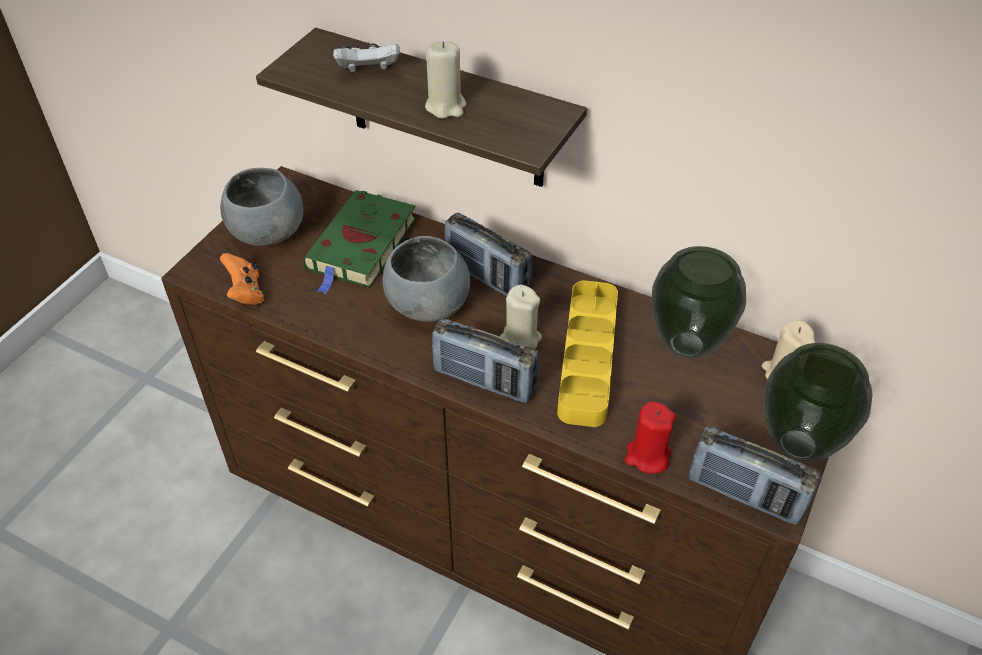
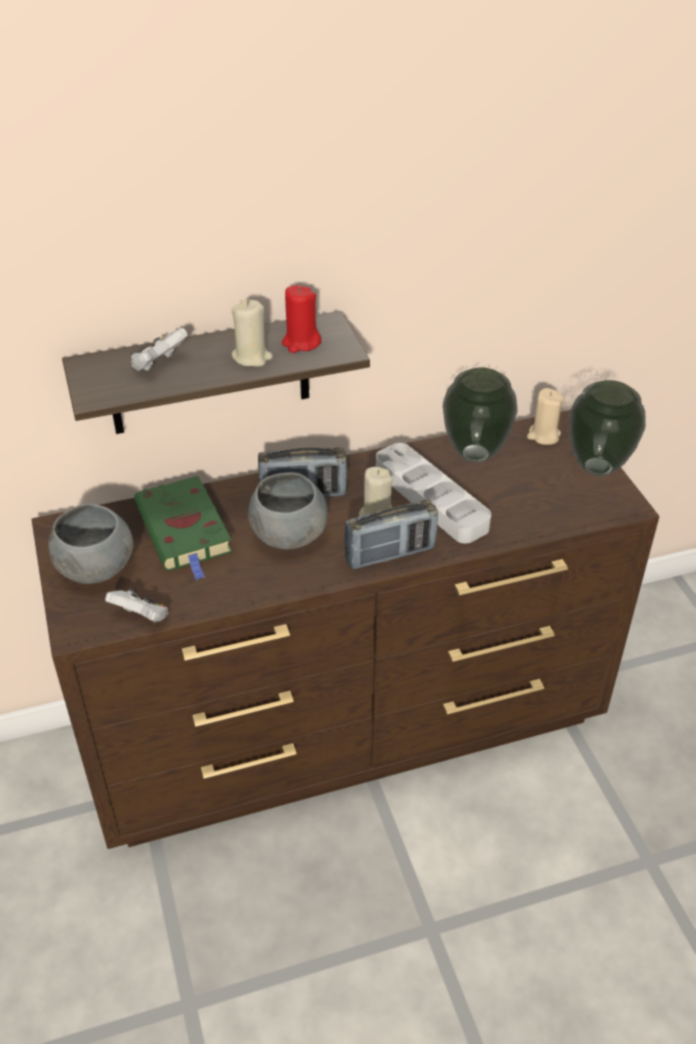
camera: 45 degrees left, 5 degrees down
(246, 292) = (141, 617): orange game controller -> white game controller
(587, 357) = (430, 498): yellow tray -> grey tray
(647, 456) = (535, 528): red candle -> red candle (301, 343)
(744, 495) = (606, 511): radio -> none

